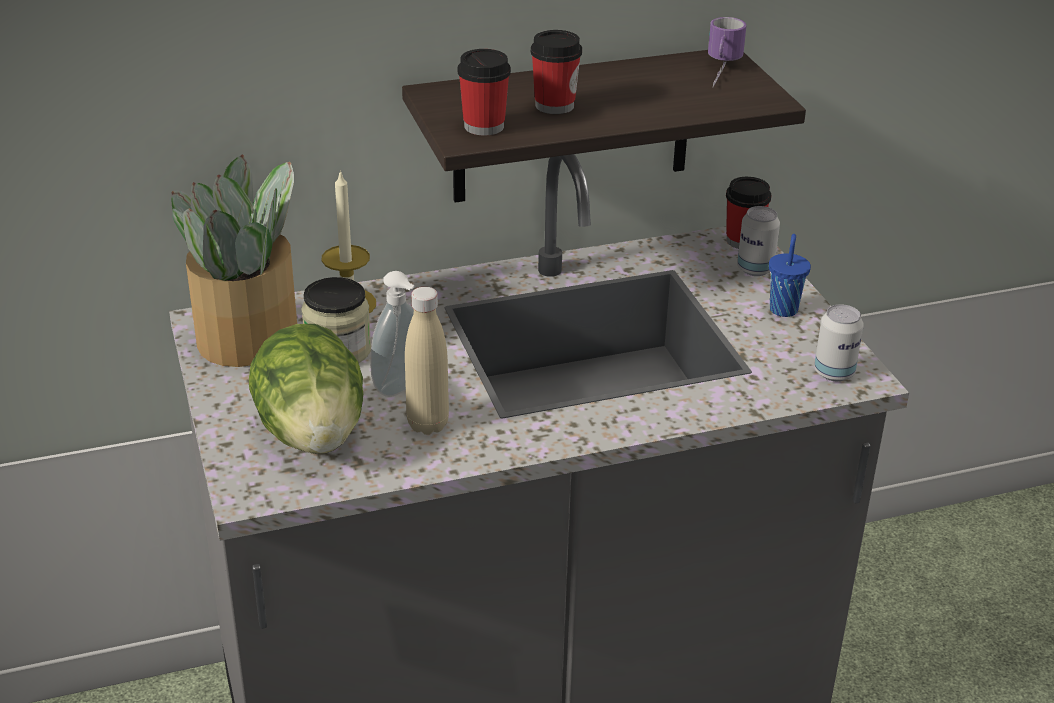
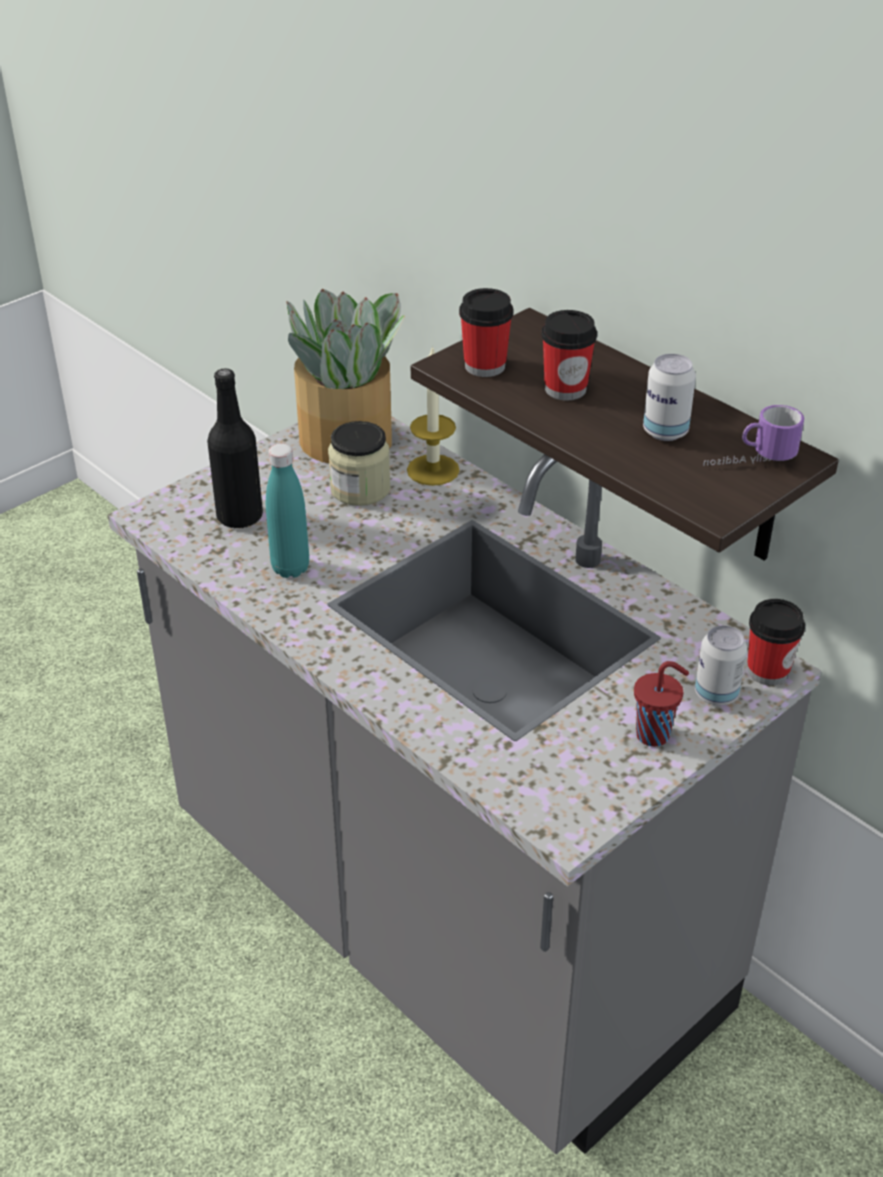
camera: 65 degrees right, 5 degrees up
(312, 434) = (239, 516): lettuce -> black bottle
(402, 387) = (332, 538): soap dispenser -> none
(428, 424) = (290, 568): beige bottle -> turquoise bottle
(783, 308) = (655, 735): blue cup -> red cup
(834, 373) = (559, 802): can -> can (665, 432)

